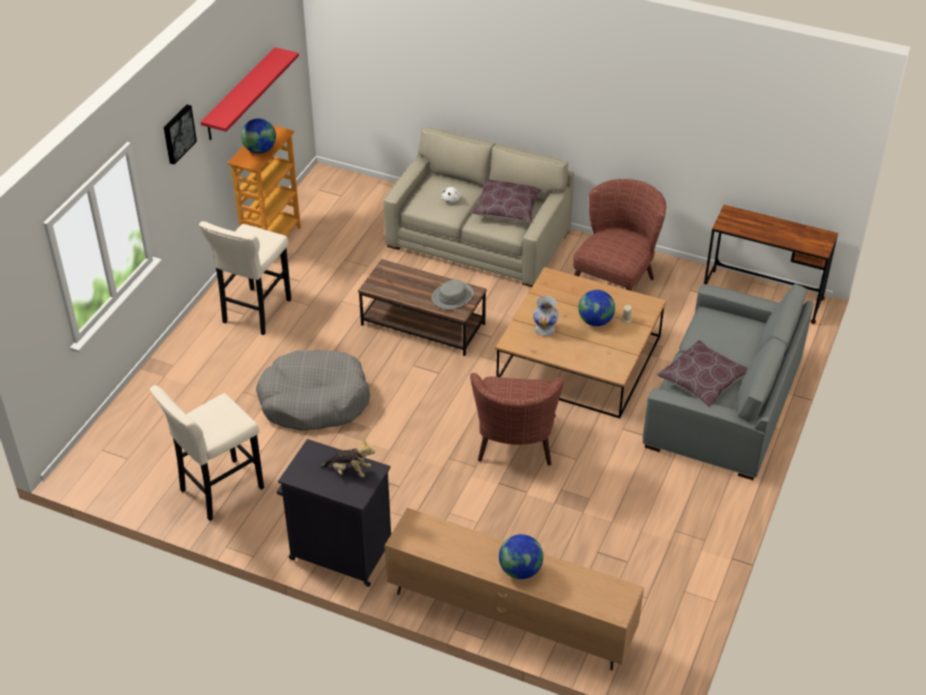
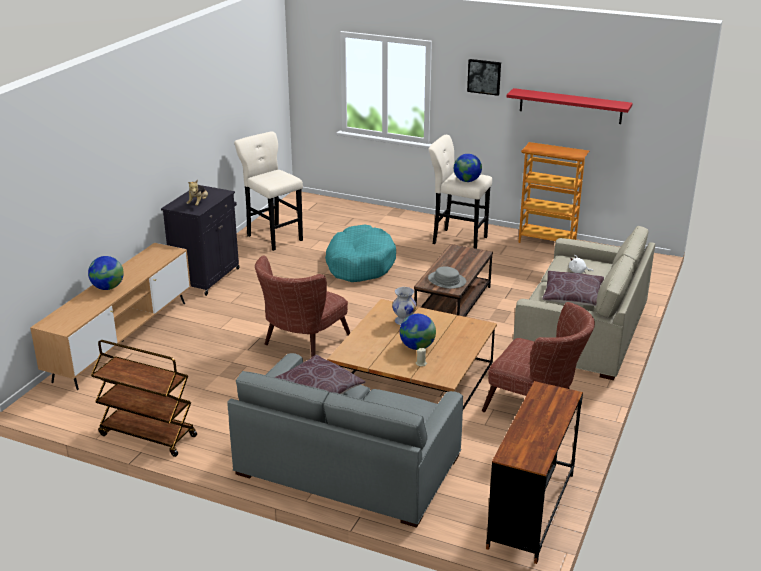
camera: 90 degrees right, 15 degrees down
(260, 150) = (550, 150): globe -> globe (467, 181)
(314, 401) = (360, 264): grey dog bed -> turquoise dog bed
(514, 446) = (301, 345): brown armchair -> brown armchair turned 60 degrees counterclockwise
(703, 558) = (147, 435): none -> brown cart

